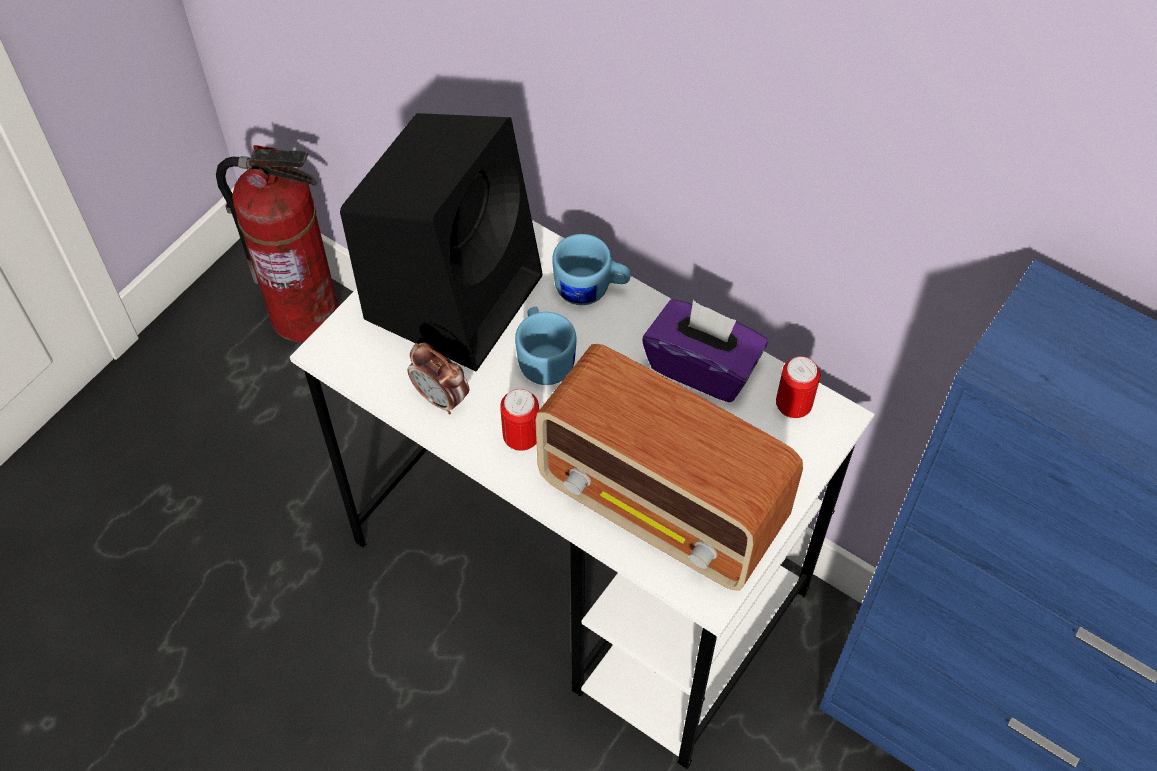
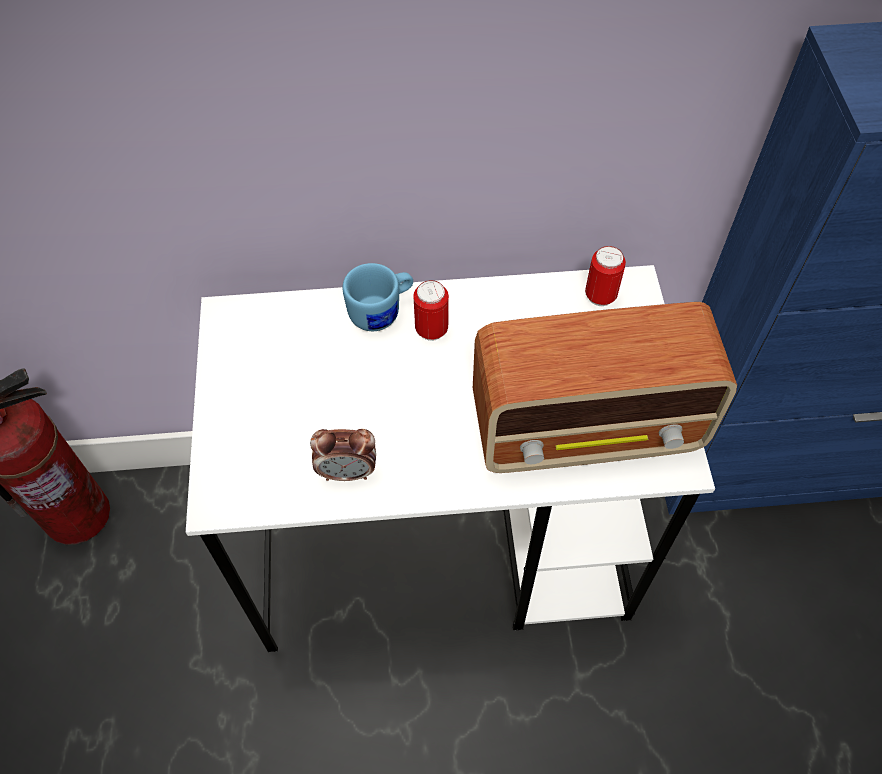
camera: 40 degrees left, 0 degrees up
(455, 293) = (279, 384): black speaker -> none
(521, 438) = (439, 456): can -> can (431, 330)
(545, 358) = (397, 384): blue mug -> none
(702, 366) = (514, 311): purple tissue box -> none

